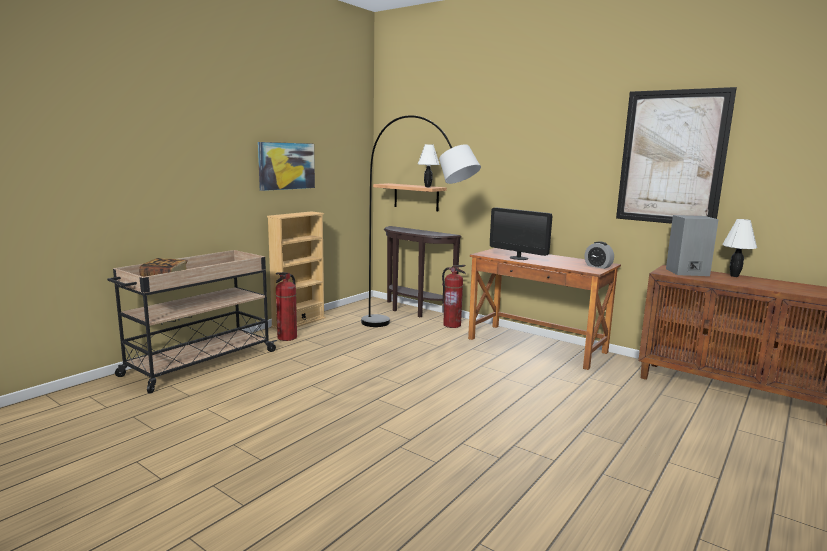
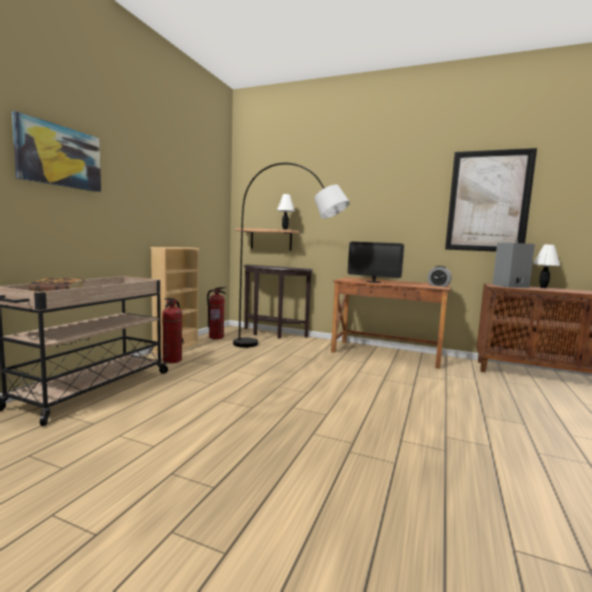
camera: 15 degrees left, 5 degrees down
(286, 166) = (167, 204): picture -> picture (60, 156)
(452, 325) = (309, 343): fire extinguisher -> fire extinguisher (216, 337)

